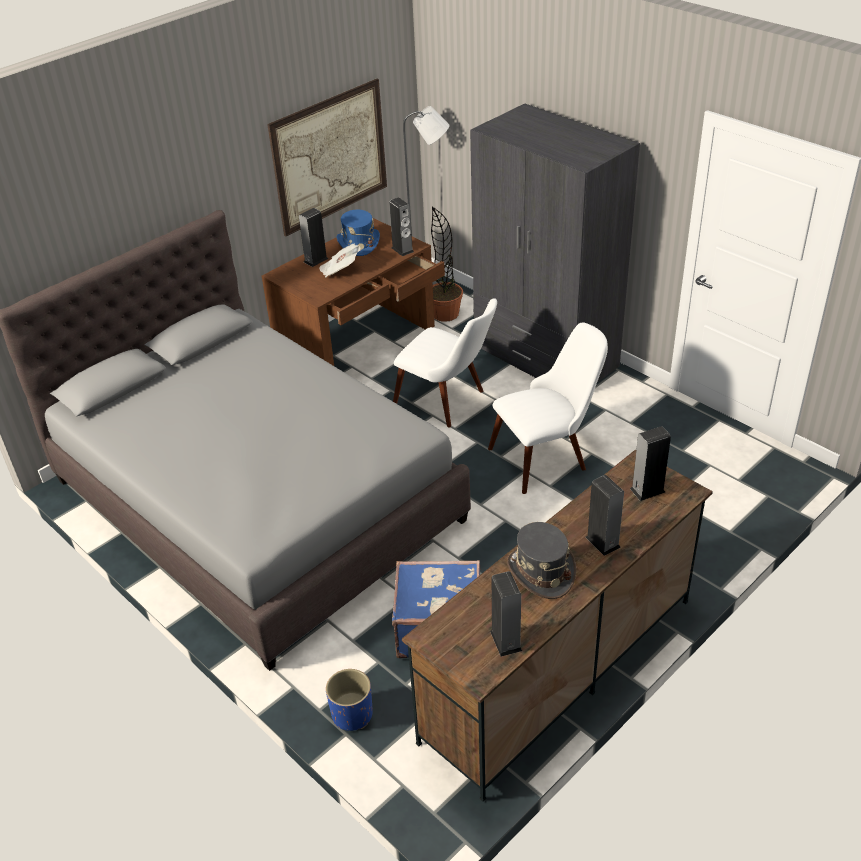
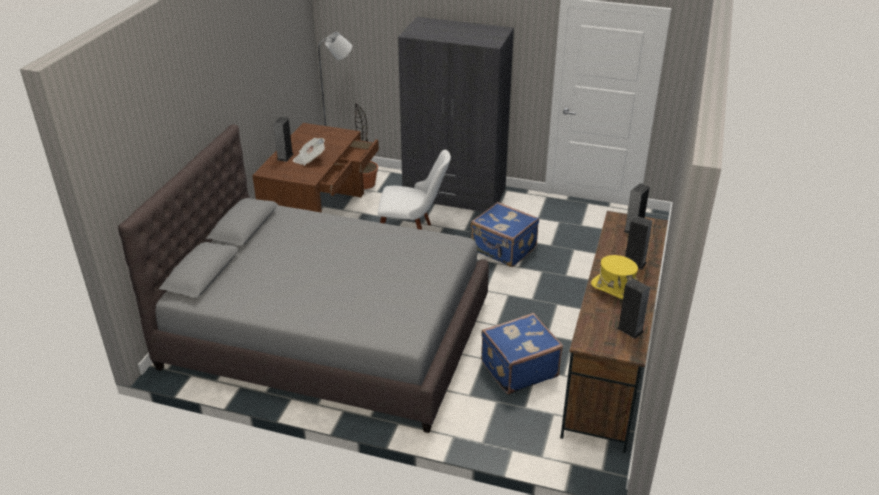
camera: 30 degrees left, 5 degrees down
(330, 157) = (278, 78): picture -> none
(352, 714) = (506, 437): blue planter -> none
(358, 243) = (307, 140): blue hat -> none
(402, 249) = (343, 137): speaker -> none
(541, 572) = (615, 288): grey hat -> yellow hat
(548, 455) = (503, 250): white chair -> blue suitcase

